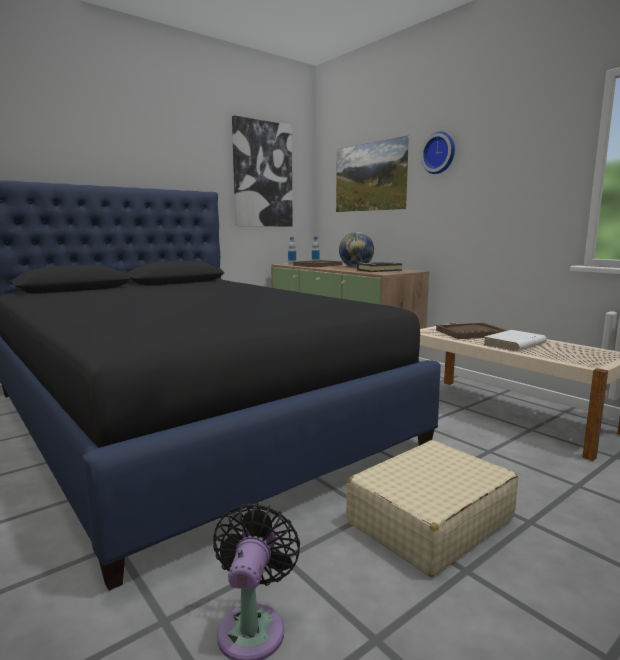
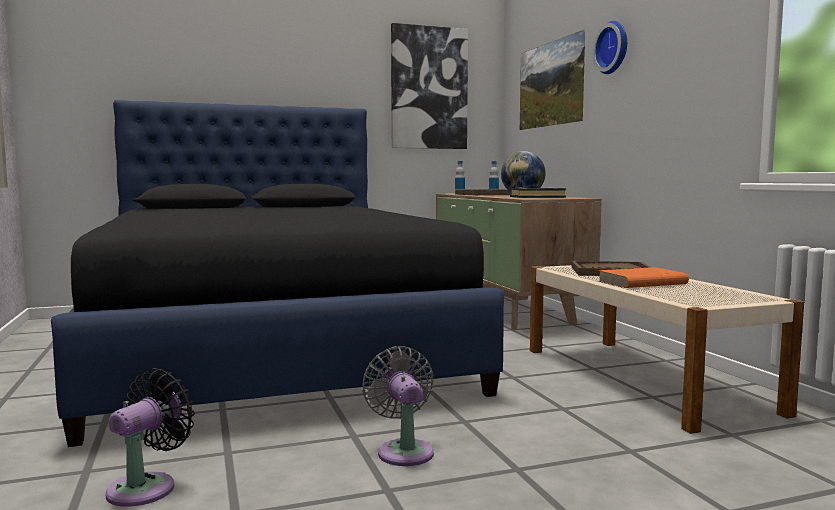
camera: 20 degrees right, 5 degrees down
(429, 521) = (404, 451): beige suitcase -> grey fan
(514, 344) = (641, 283): white book -> orange book

